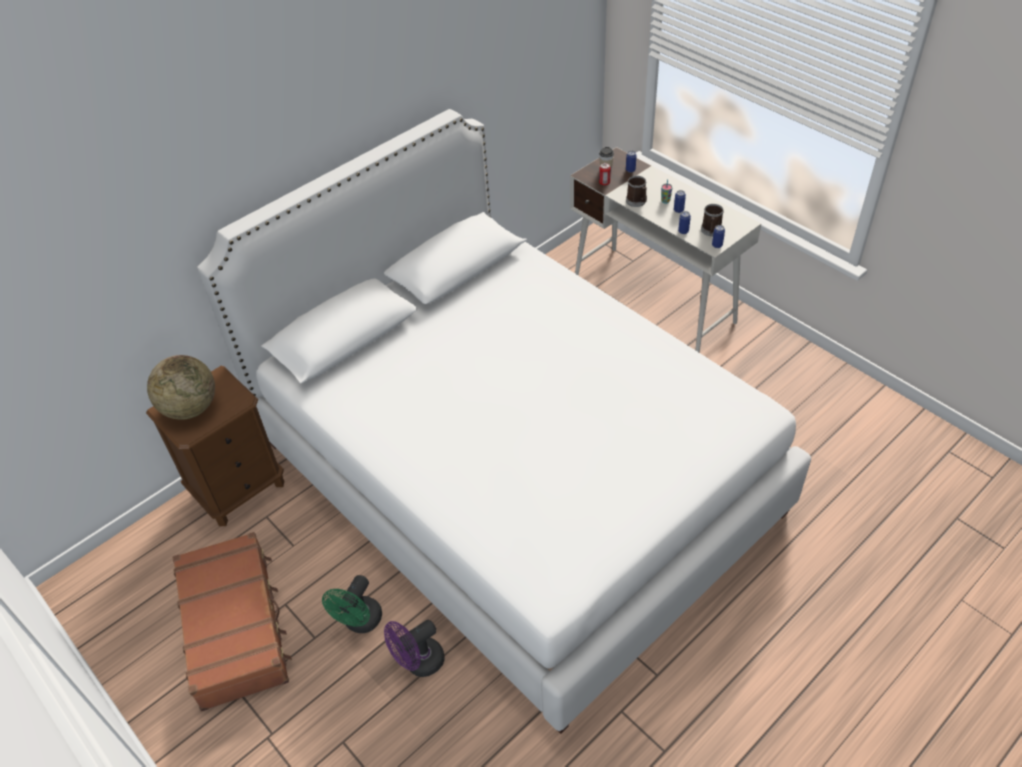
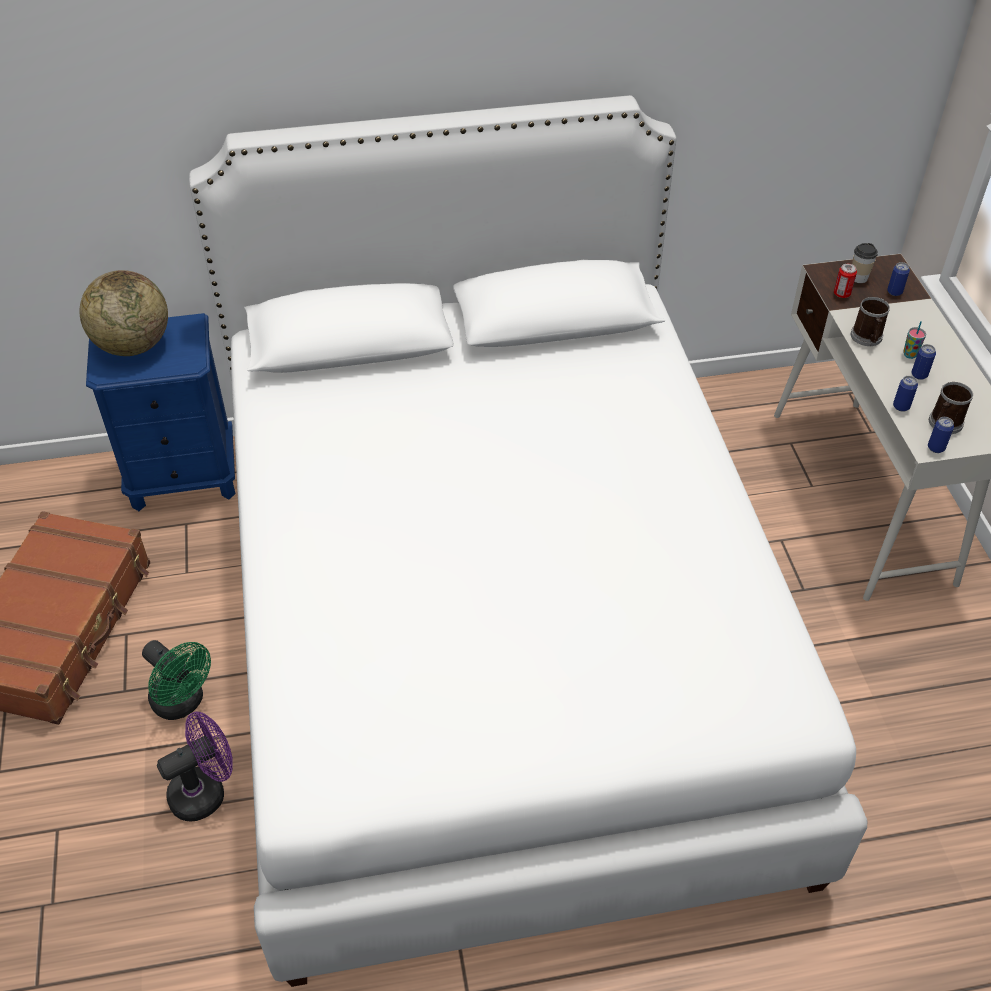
camera: 30 degrees right, 0 degrees up
(239, 489) = (184, 477): brown nightstand -> blue nightstand
(360, 622) = (183, 703): green fan -> green fan turned 105 degrees counterclockwise
(418, 663) = (205, 791): purple fan -> purple fan turned 150 degrees clockwise

